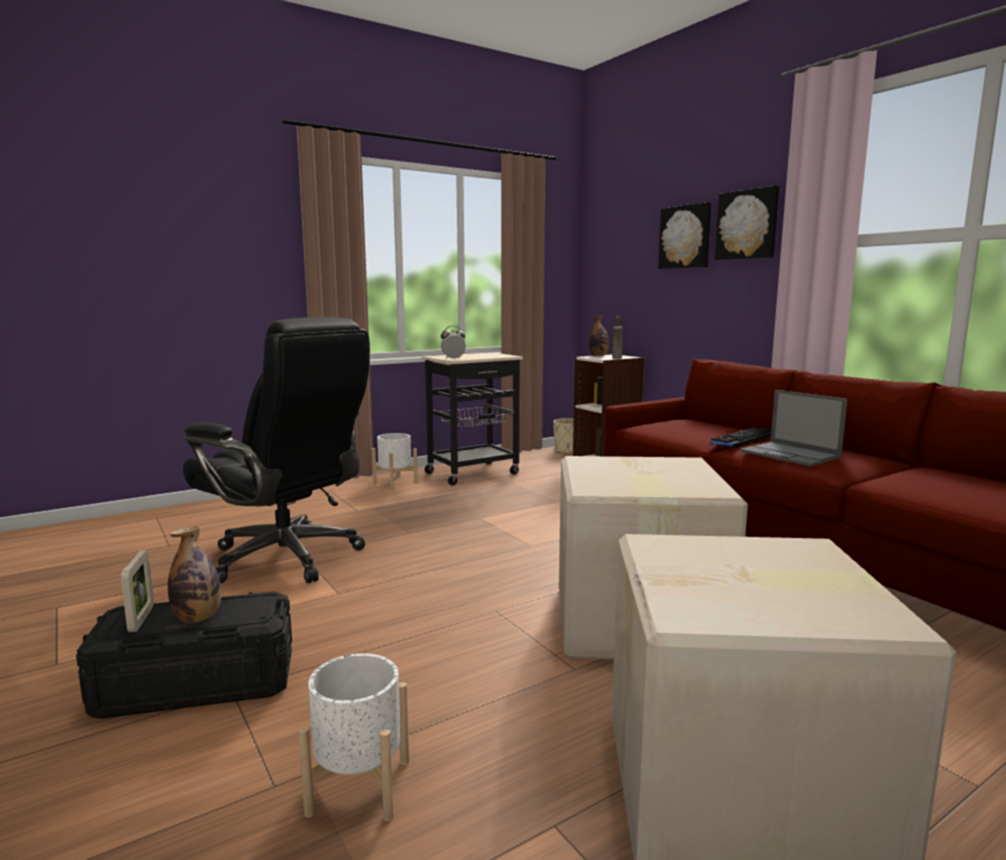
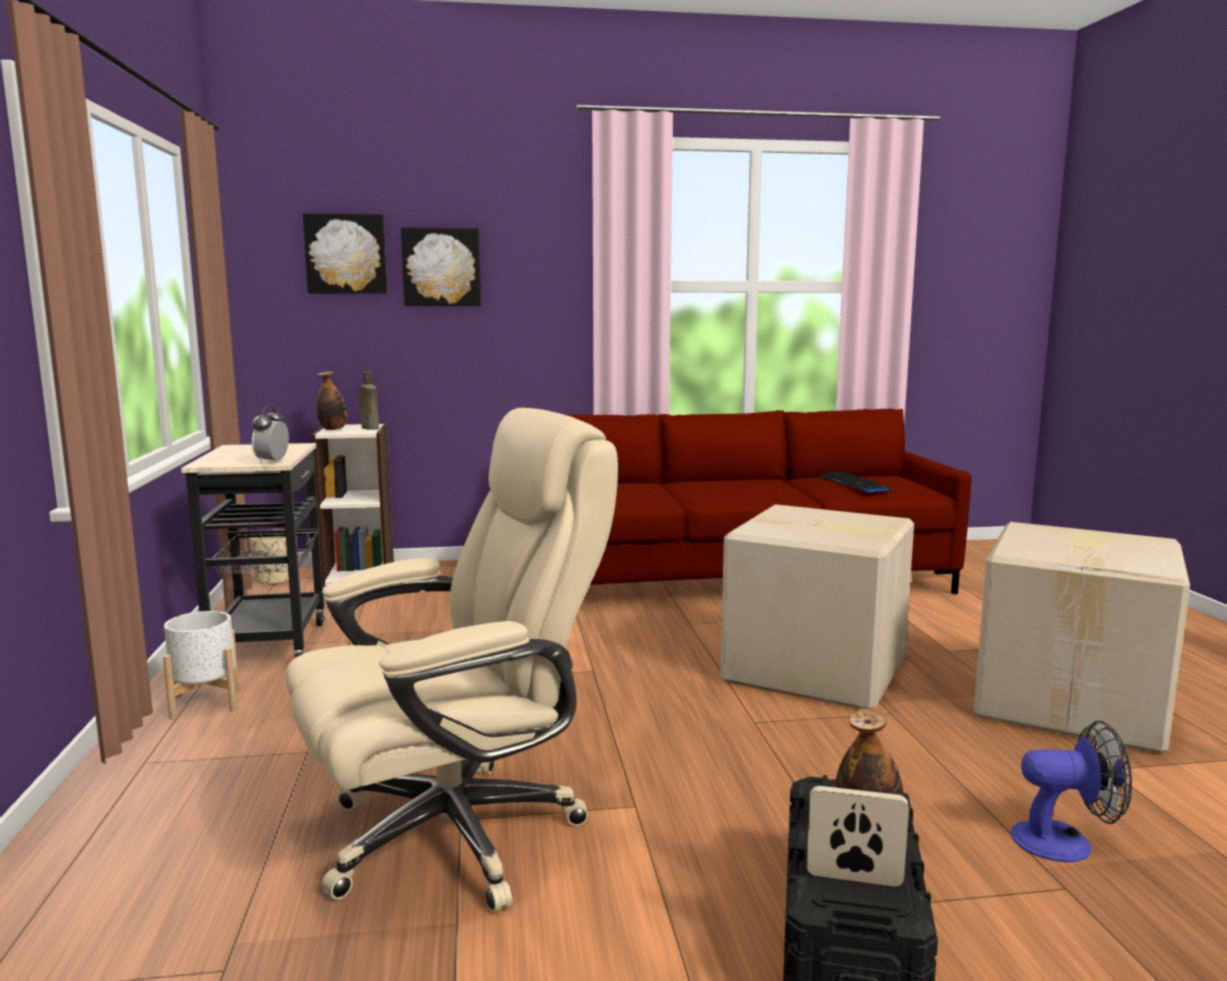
camera: 65 degrees left, 0 degrees up
(285, 557) = (453, 835): black office chair -> beige office chair
(358, 786) = (1065, 842): white planter -> fan
(741, 439) = (671, 489): keyboard -> keyboard (853, 484)
(747, 225) = (532, 260): picture -> picture (346, 254)
(791, 454) = (742, 490): laptop -> none

